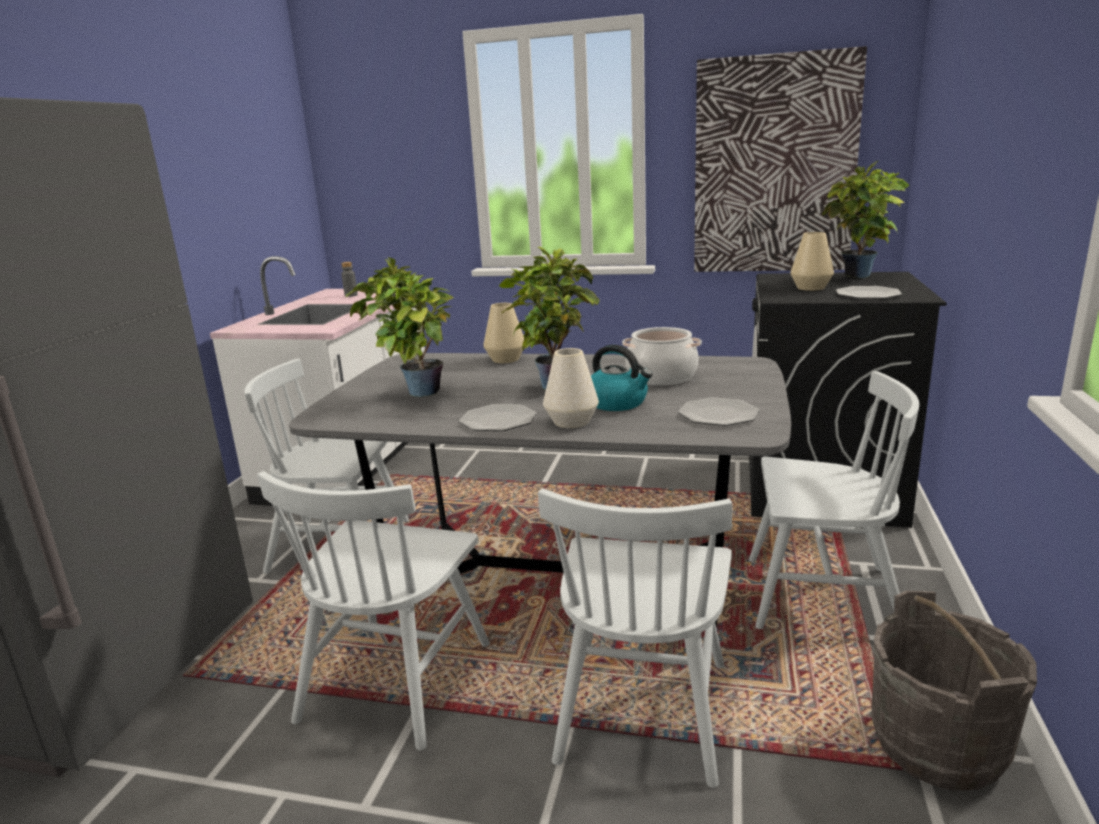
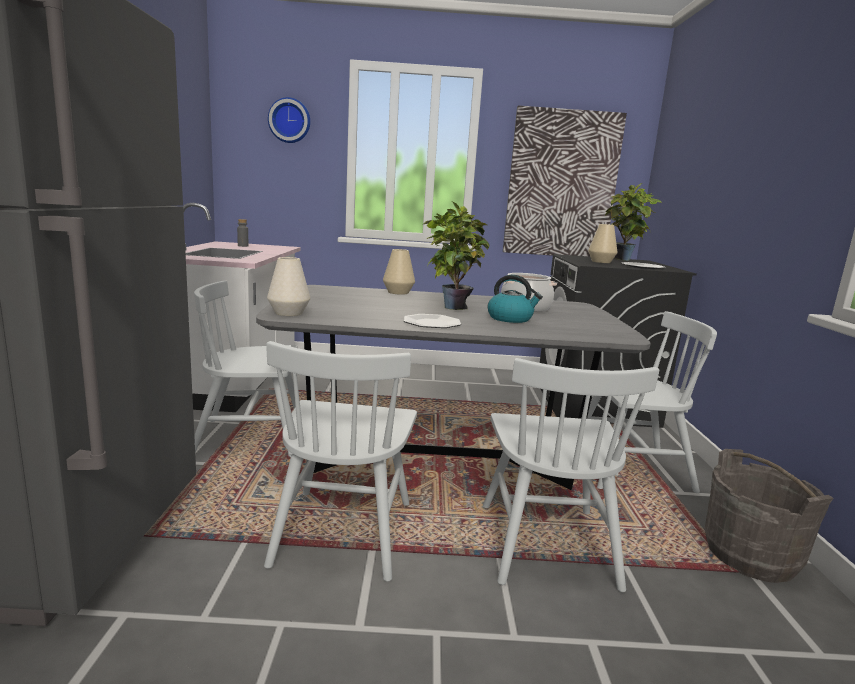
camera: 15 degrees left, 5 degrees down
(398, 124) = (290, 121): none -> wall clock
(415, 393) = (346, 306): potted plant -> none
(571, 422) = (489, 326): white vase -> white vase (289, 313)
(718, 414) = (588, 327): plate -> none

